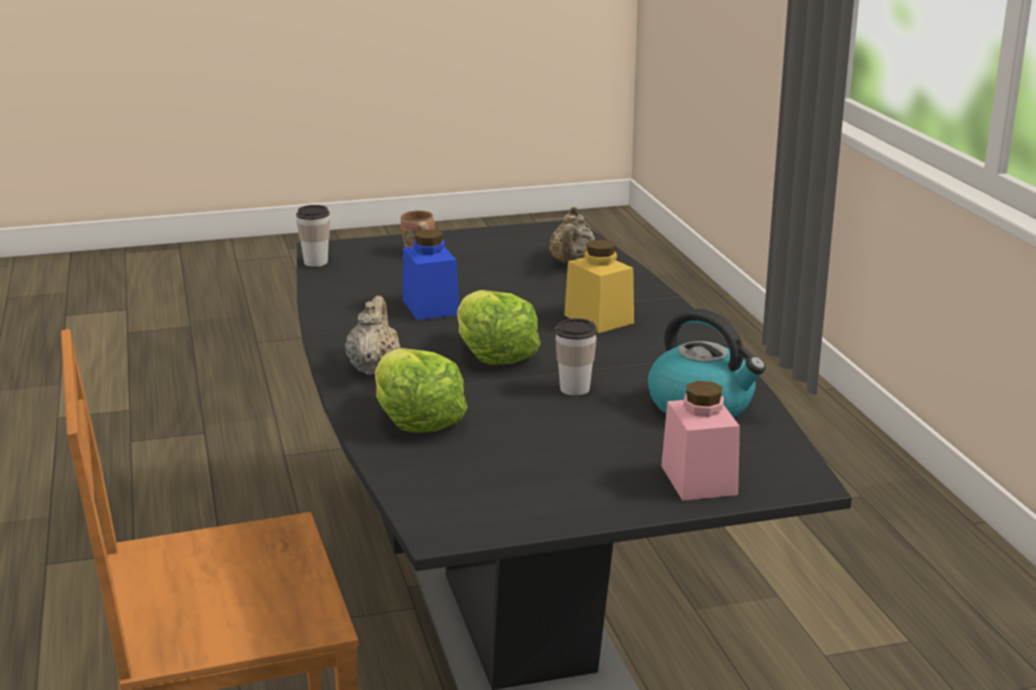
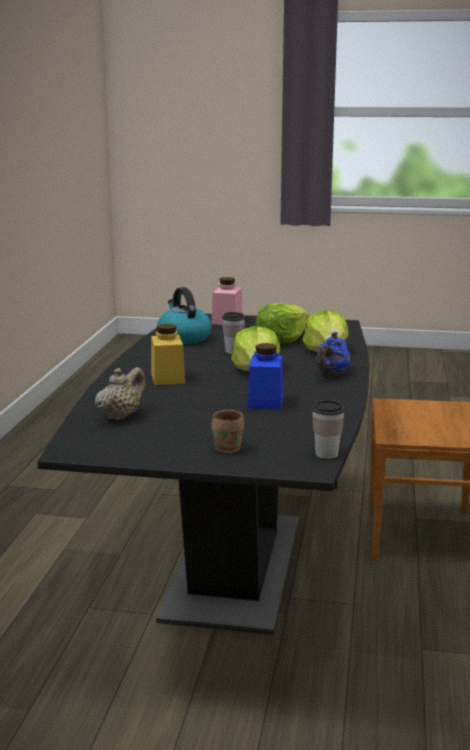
camera: 155 degrees left, 5 degrees down
(374, 368) = (332, 374): beige teapot -> blue teapot
(525, 440) = (281, 339): none -> lettuce

